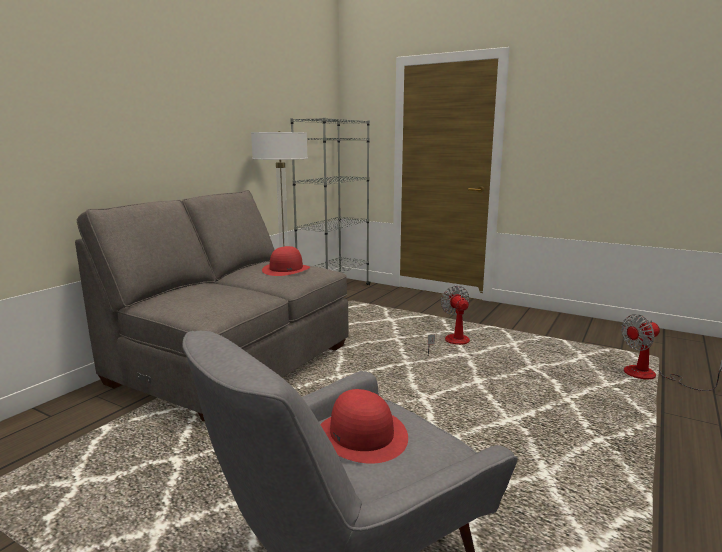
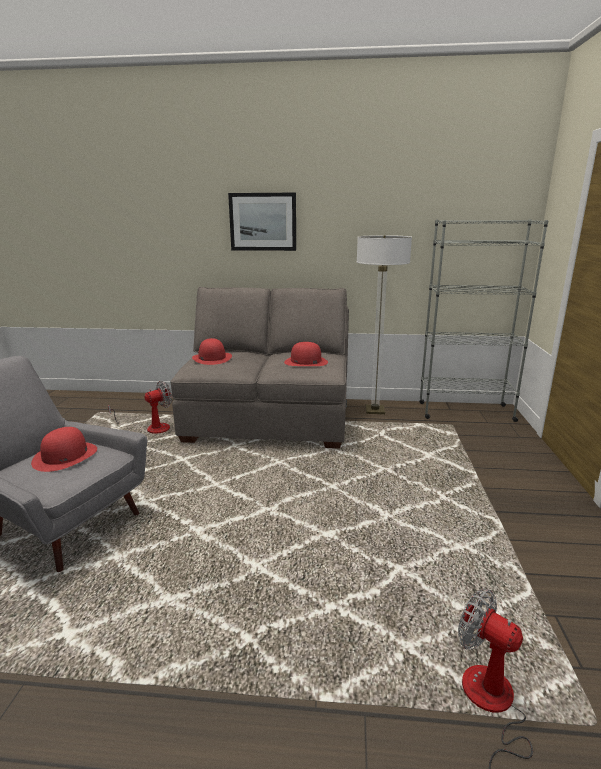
camera: 65 degrees right, 5 degrees up
(141, 113) = (263, 222): none -> picture
(190, 299) = (212, 358): none -> red hat
(452, 343) = (410, 503): fan -> fan (150, 428)

